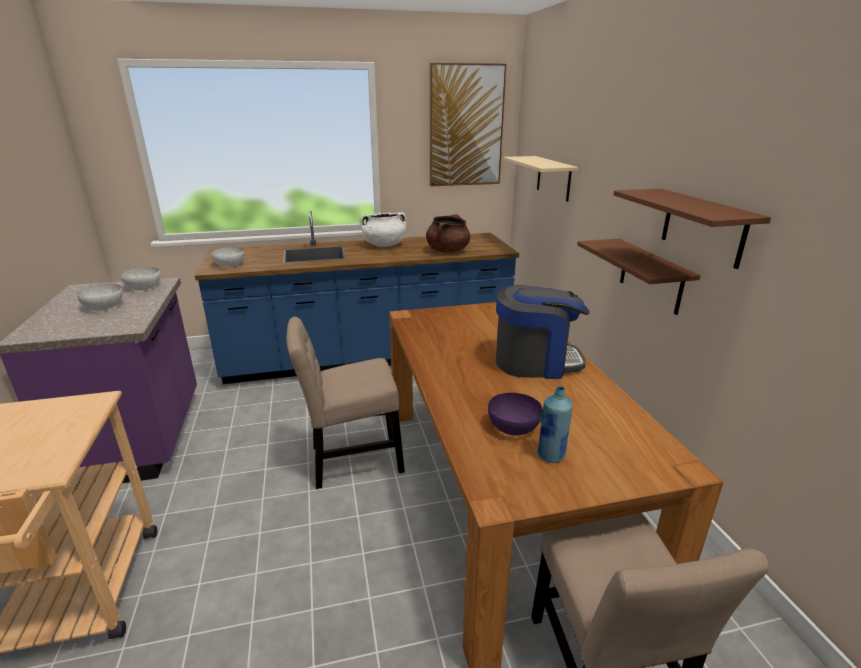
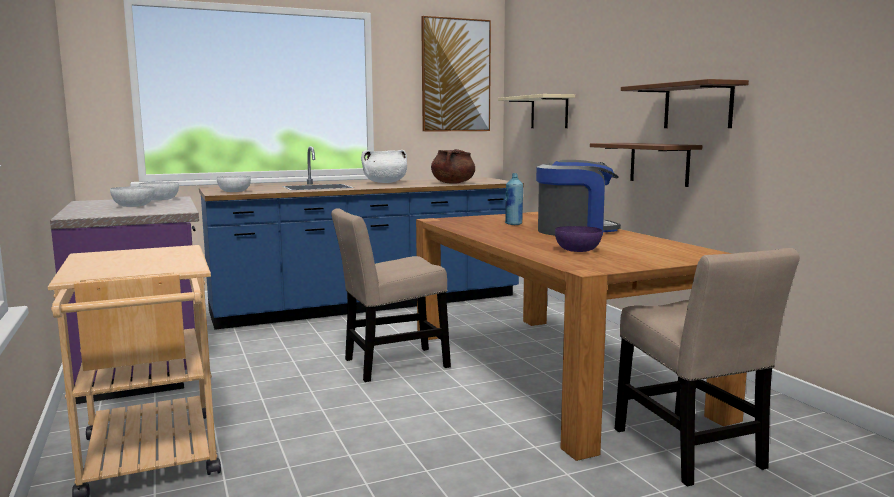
camera: 10 degrees left, 15 degrees down
(551, 456) = (617, 257): blue bottle -> blue bottle (513, 224)

